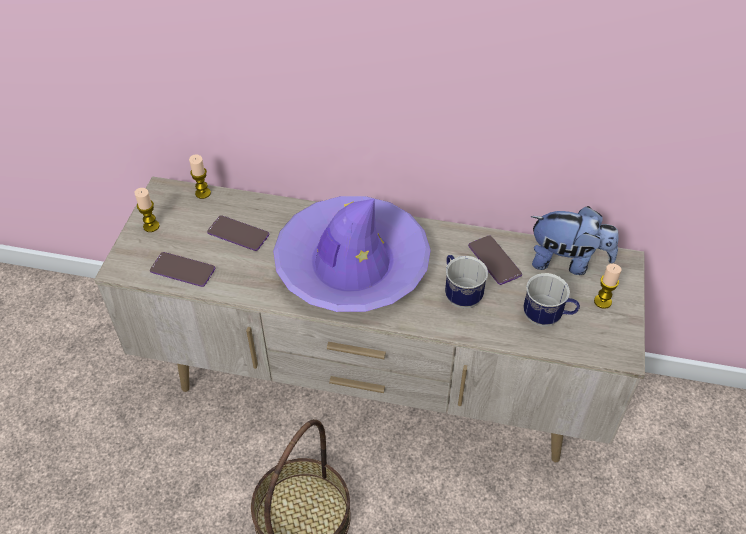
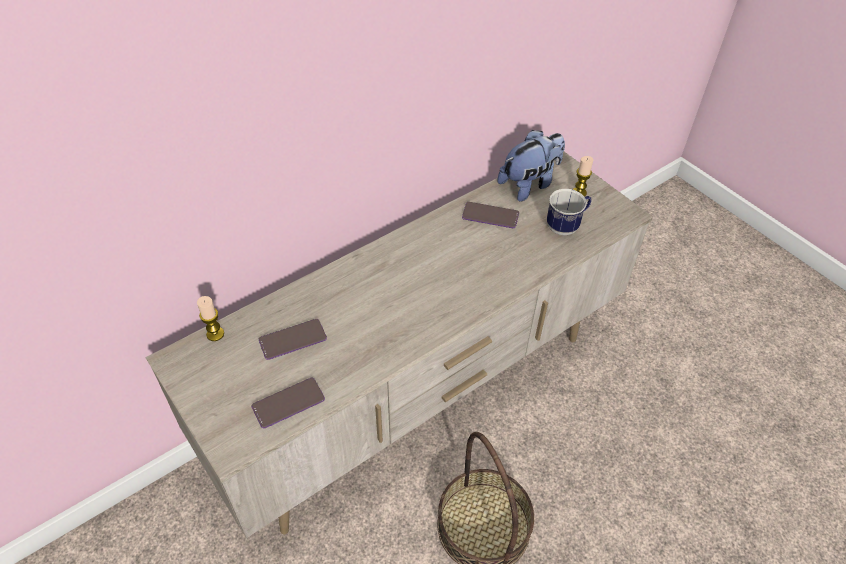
camera: 50 degrees left, 0 degrees up
(151, 226) = (208, 395): candle -> none
(352, 265) = (408, 292): purple hat -> none
(460, 294) = (501, 253): mug -> none

